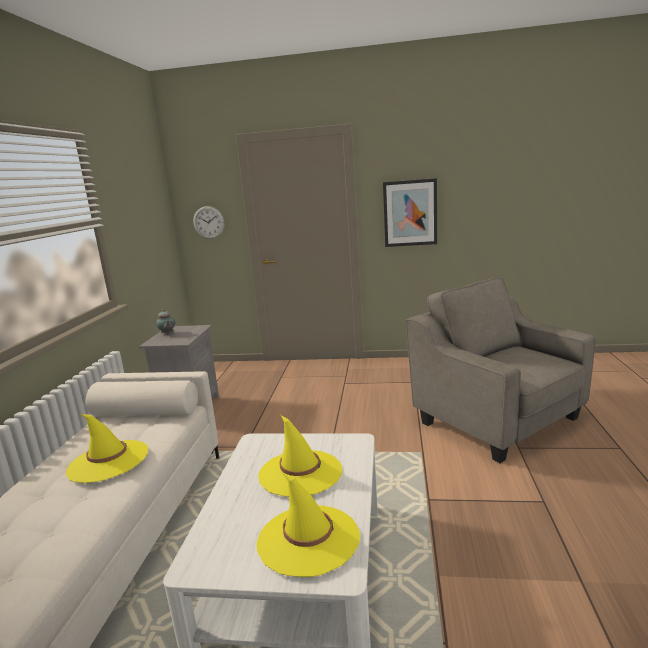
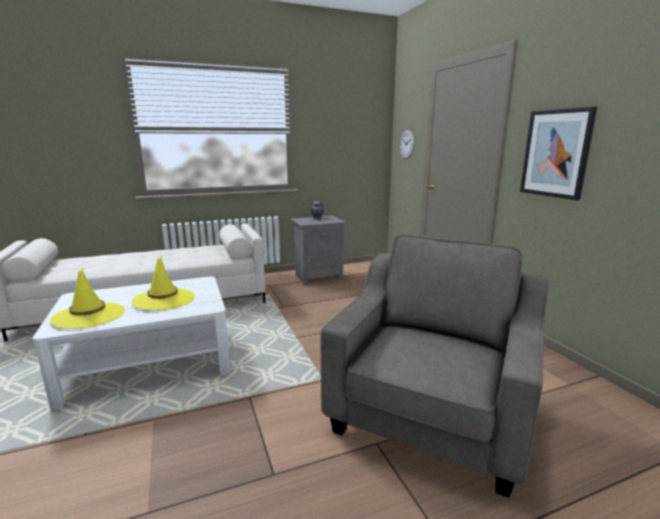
camera: 60 degrees right, 0 degrees up
(108, 461) = (173, 257): yellow hat -> none

